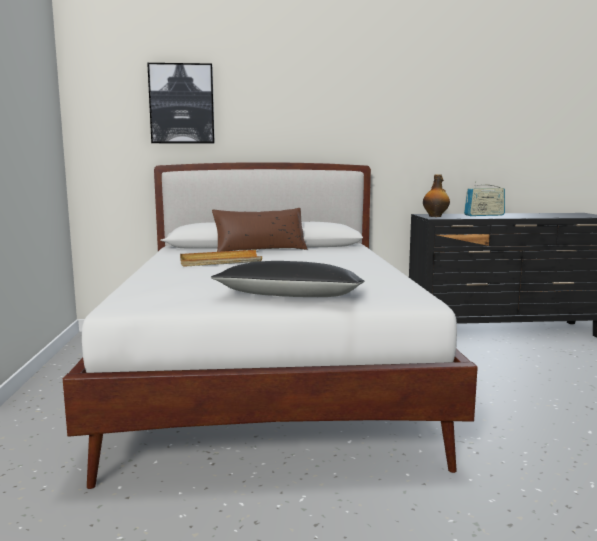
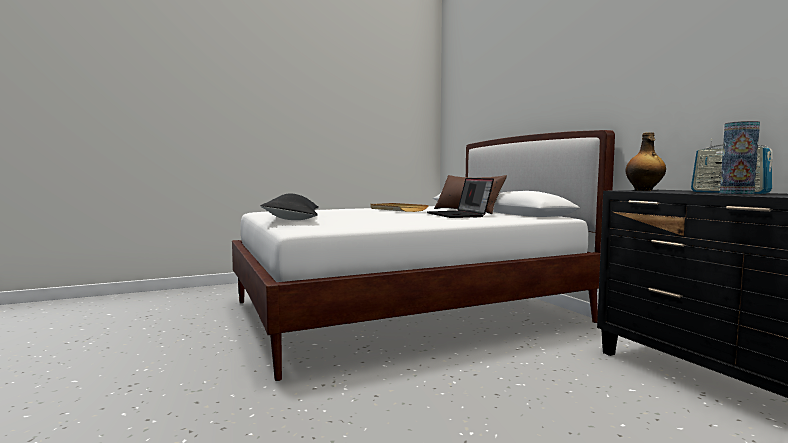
camera: 70 degrees right, 5 degrees down
(182, 104) = (488, 93): picture -> none
(310, 256) = (459, 215): none -> laptop
(504, 216) = (736, 194): none -> vase

